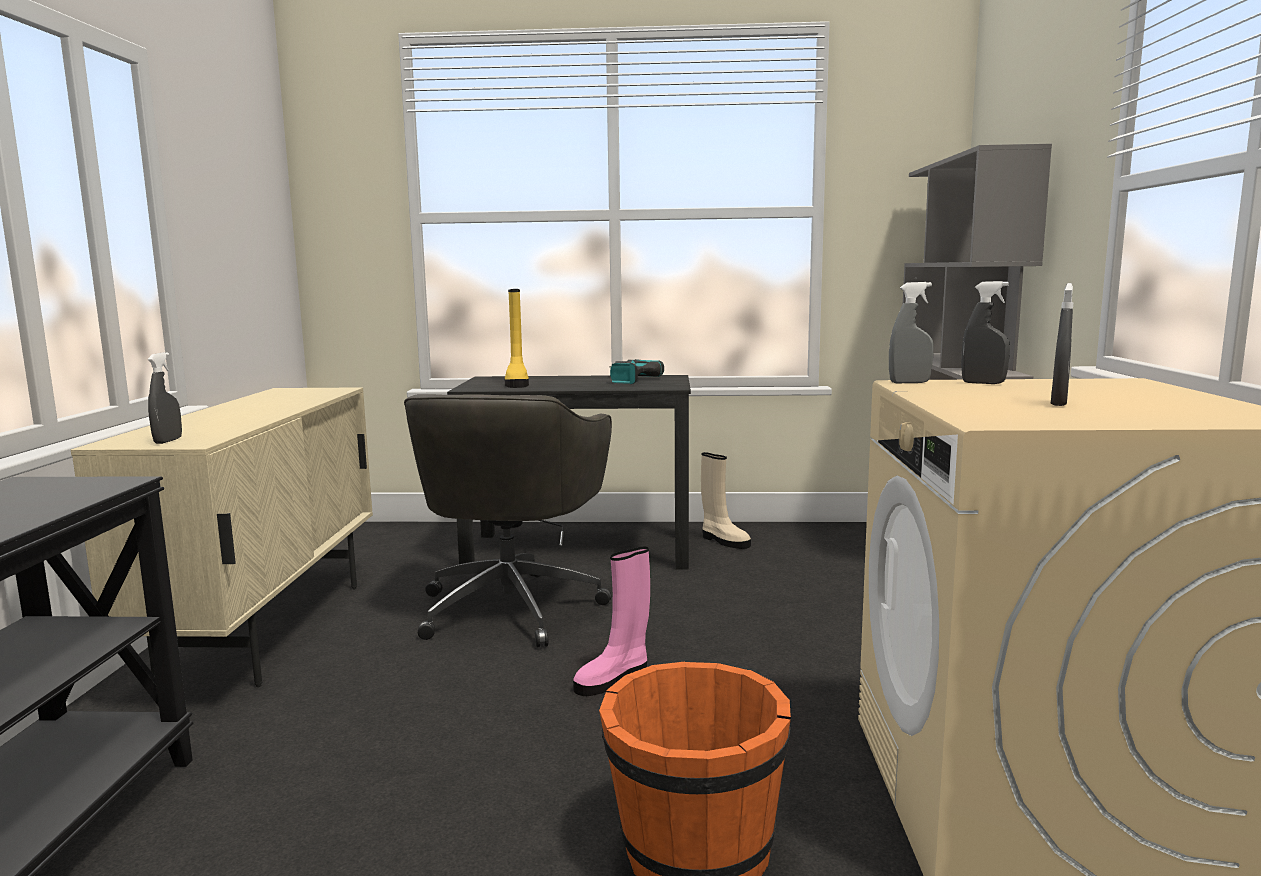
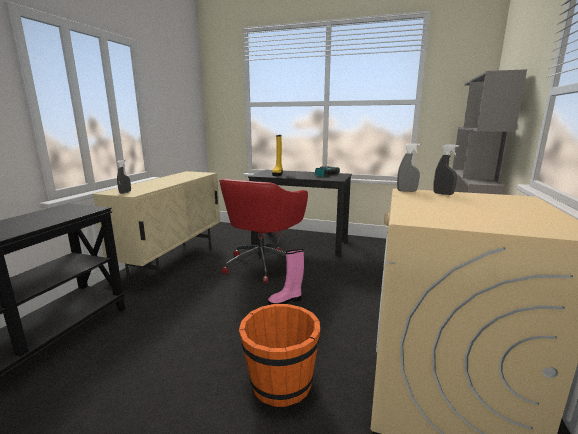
camera: 15 degrees right, 5 degrees up
(512, 606) = (263, 264): grey office chair -> red office chair
(724, 541) = (361, 245): beige boot -> none
(1058, 403) = (463, 210): grey spray bottle -> none

